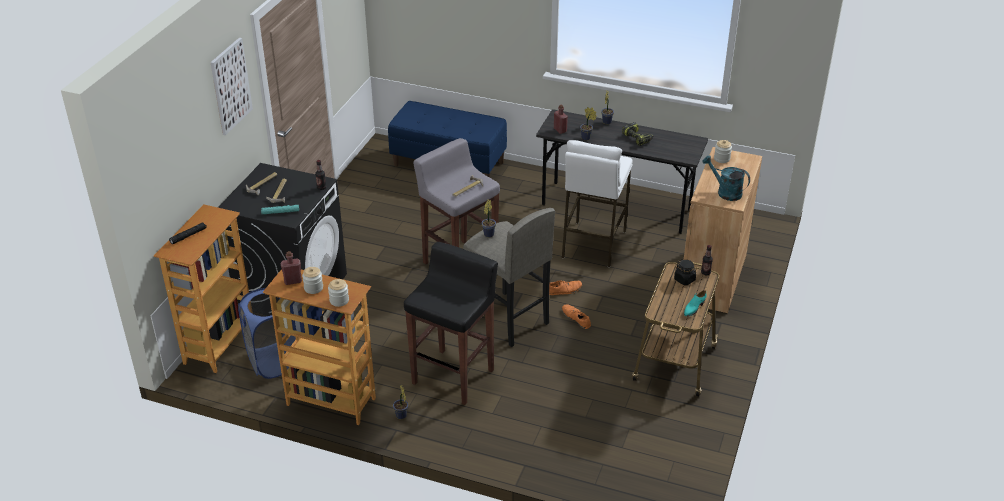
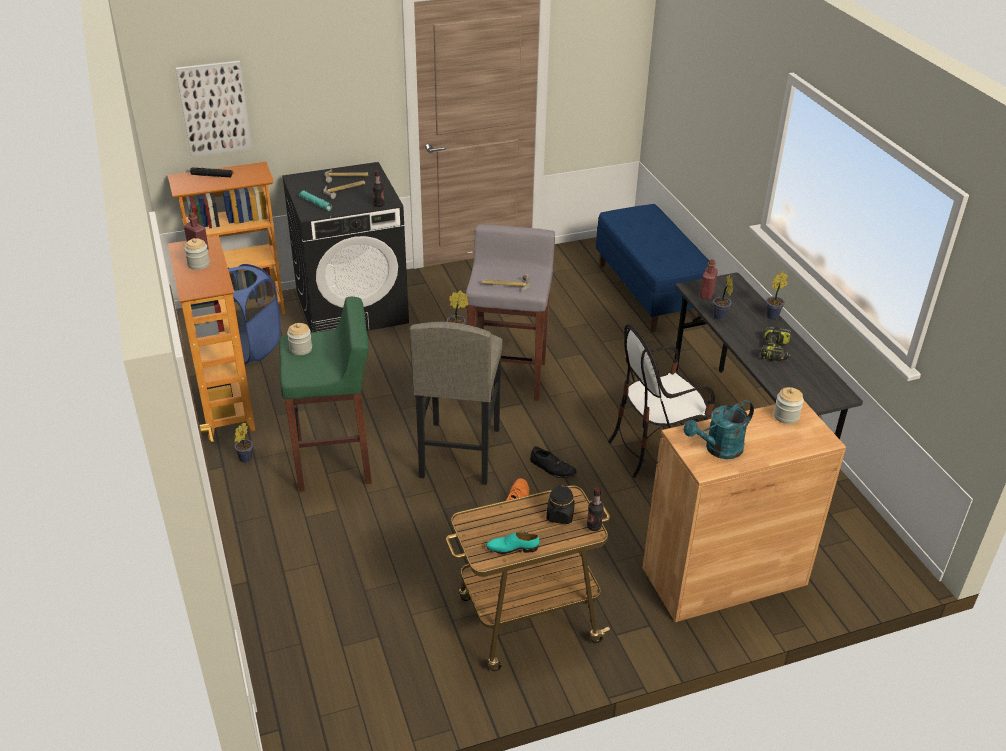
camera: 50 degrees right, 0 degrees up
(230, 86) = (343, 56): picture -> picture (214, 108)
(339, 300) = (193, 285): jar -> jar (301, 349)
(454, 376) = (335, 462): black stool -> green stool
(564, 290) = (552, 468): orange shoe -> black shoe
(592, 244) = (655, 449): white stool -> chair
(725, 192) = (718, 449): turquoise watering can -> turquoise watering can turned 120 degrees counterclockwise

